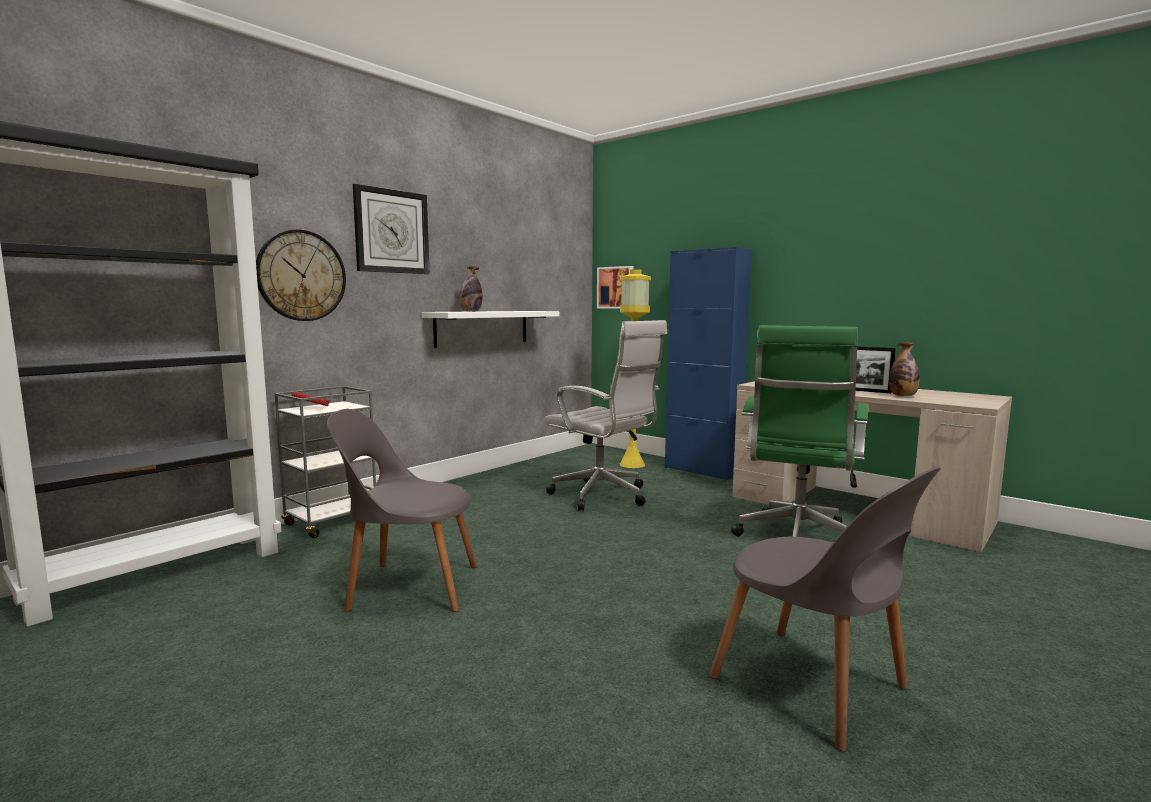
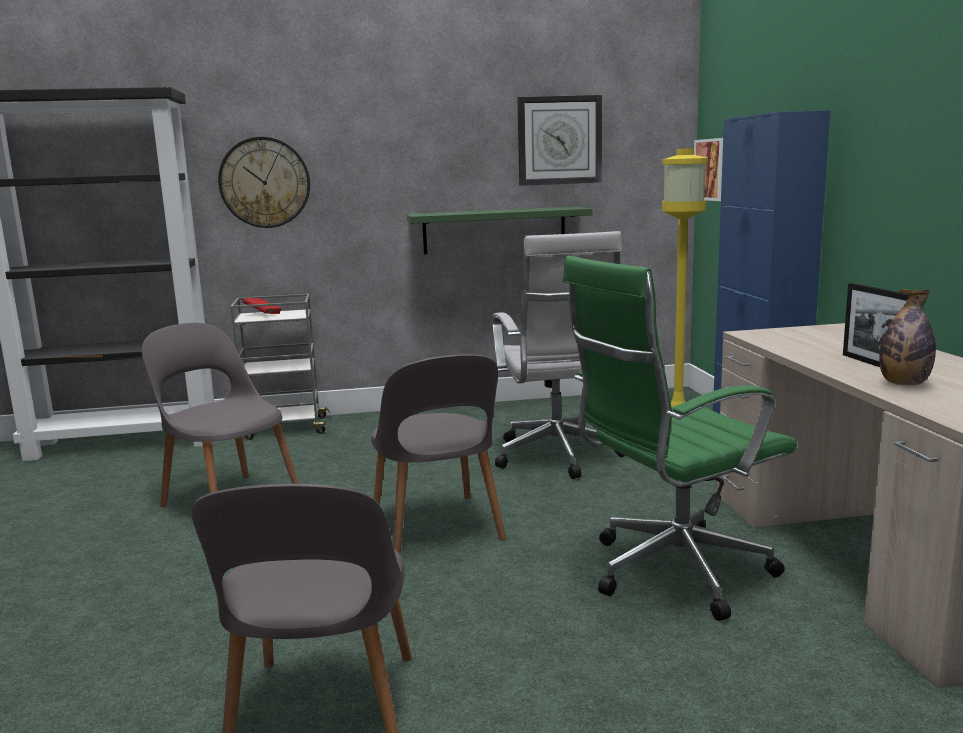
camera: 40 degrees right, 5 degrees up
(391, 231) = (366, 126): wall clock -> wall clock (559, 140)
(470, 311) = (455, 213): bottle -> none
(482, 328) = (494, 230): white shelf -> green shelf
(624, 556) = (437, 529): none -> grey chair

